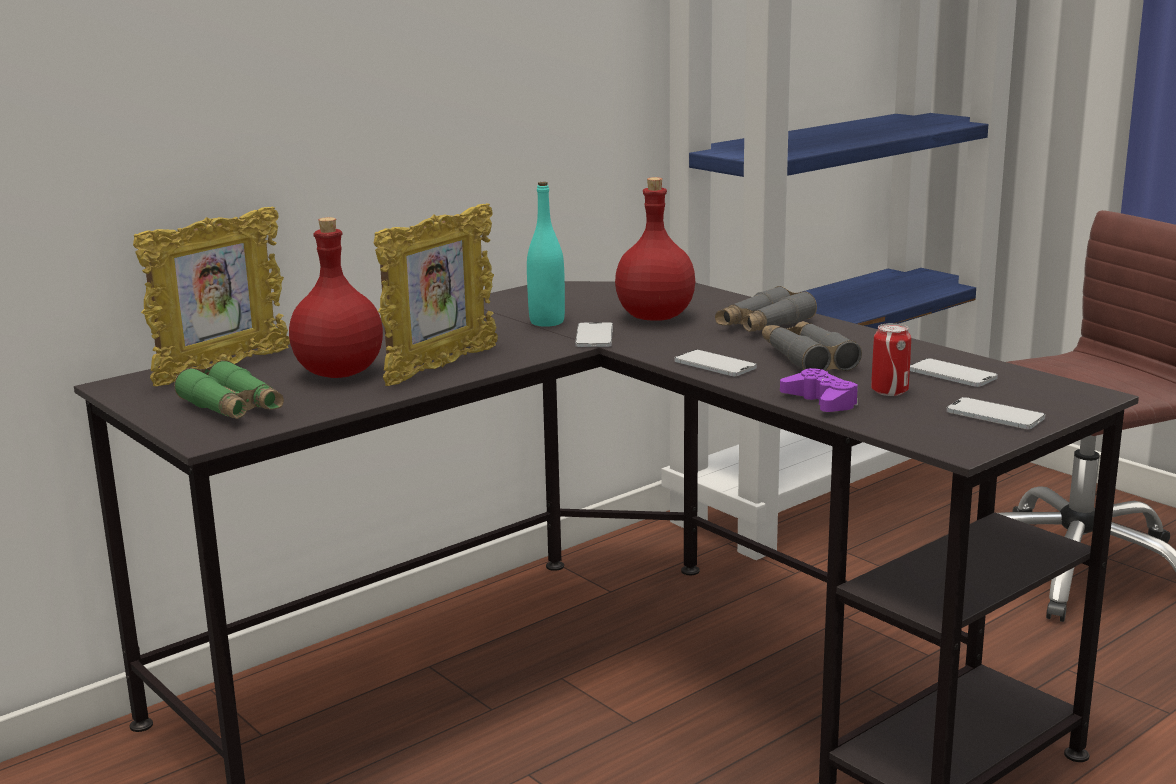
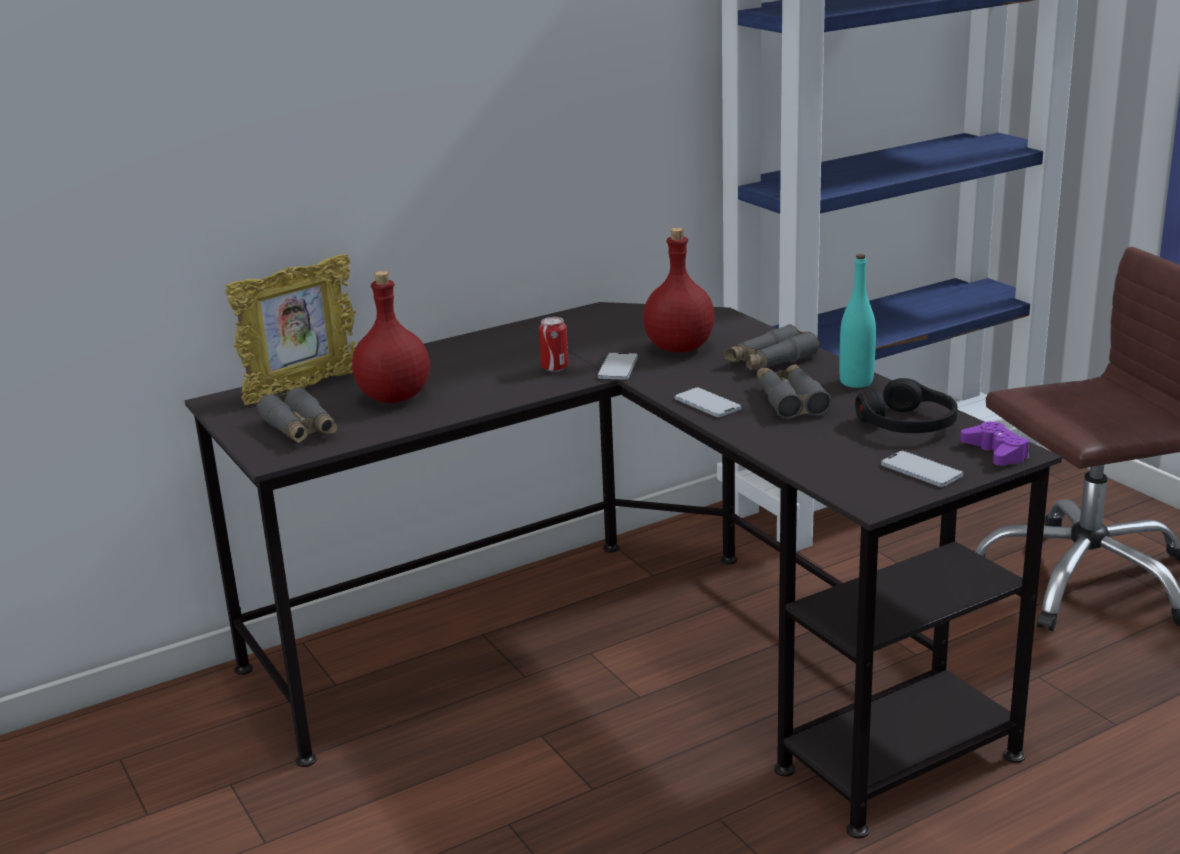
camera: 10 degrees right, 5 degrees up
(232, 408) = (300, 429): green binoculars -> grey binoculars
(440, 367) = (478, 395): picture frame -> none
(547, 322) = (584, 349): turquoise bottle -> turquoise bottle (856, 382)
(820, 401) = (779, 448): purple game controller -> purple game controller (996, 452)
(889, 391) = (843, 440): can -> can (554, 368)
(952, 375) = (908, 424): phone -> black headphones

